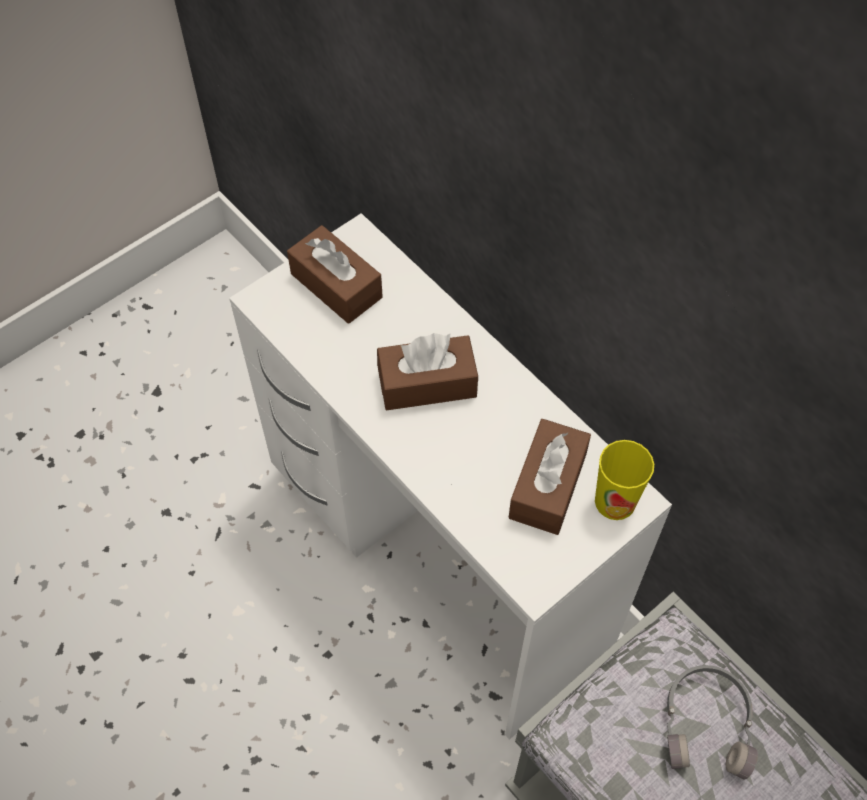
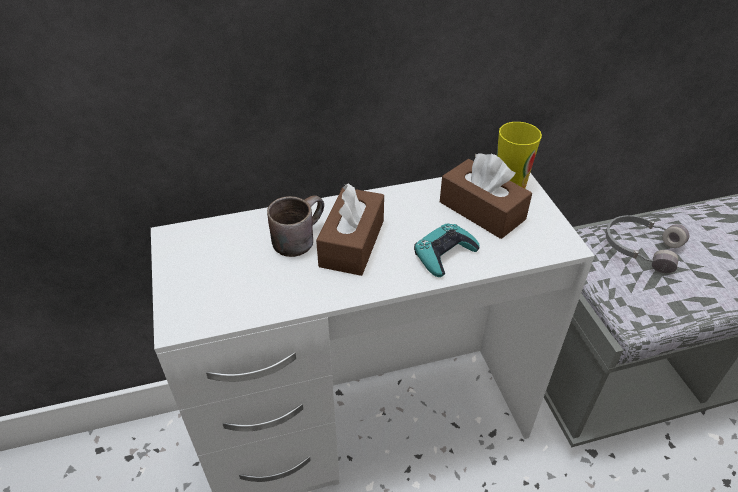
camera: 65 degrees left, 15 degrees down
(336, 285) = (210, 266): brown tissue box -> none
(410, 333) = (297, 237): none -> brown mug
(455, 472) = (444, 254): none -> turquoise game controller

